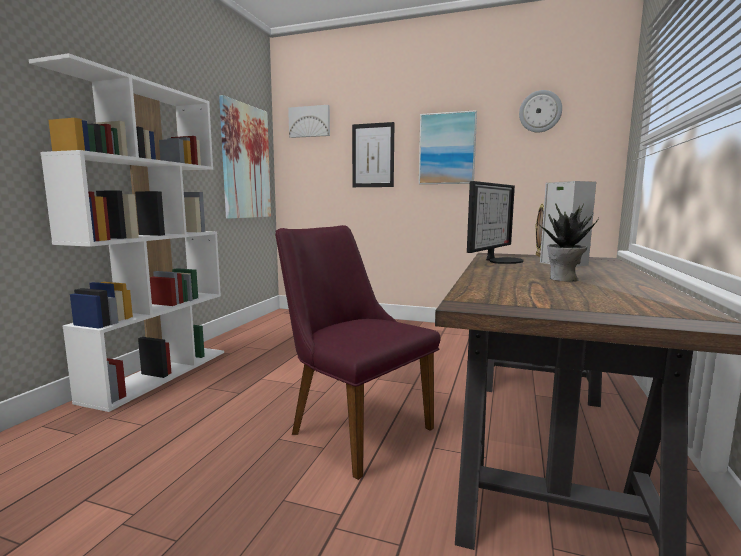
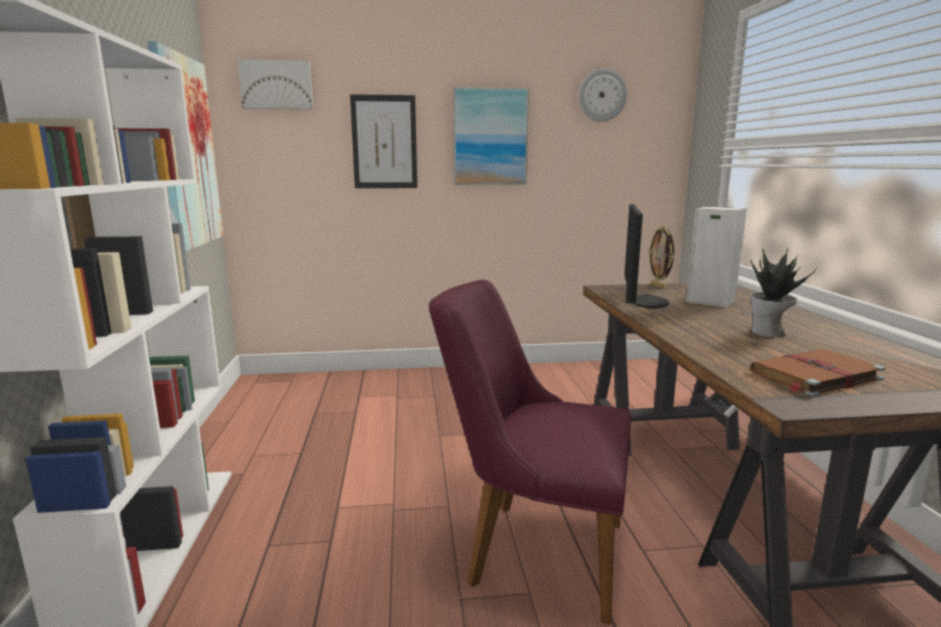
camera: 25 degrees left, 5 degrees up
(533, 297) = (814, 376): none -> brown book

